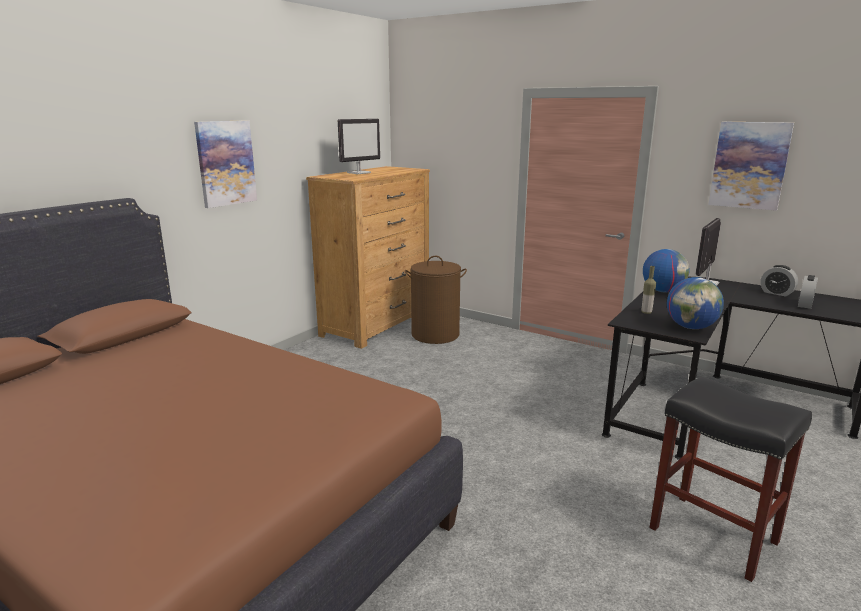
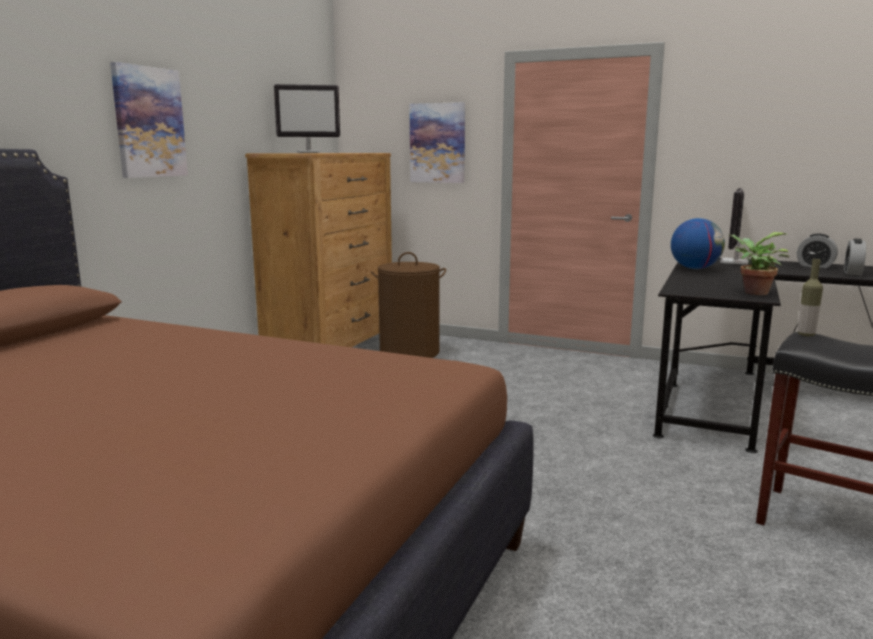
camera: 10 degrees left, 5 degrees down
(359, 173) = (309, 152): monitor -> monitor turned 45 degrees clockwise
(646, 312) = (693, 284): bottle -> bottle (806, 335)
(691, 327) = (752, 292): globe -> potted plant
(749, 165) = (771, 126): picture -> picture (437, 143)

